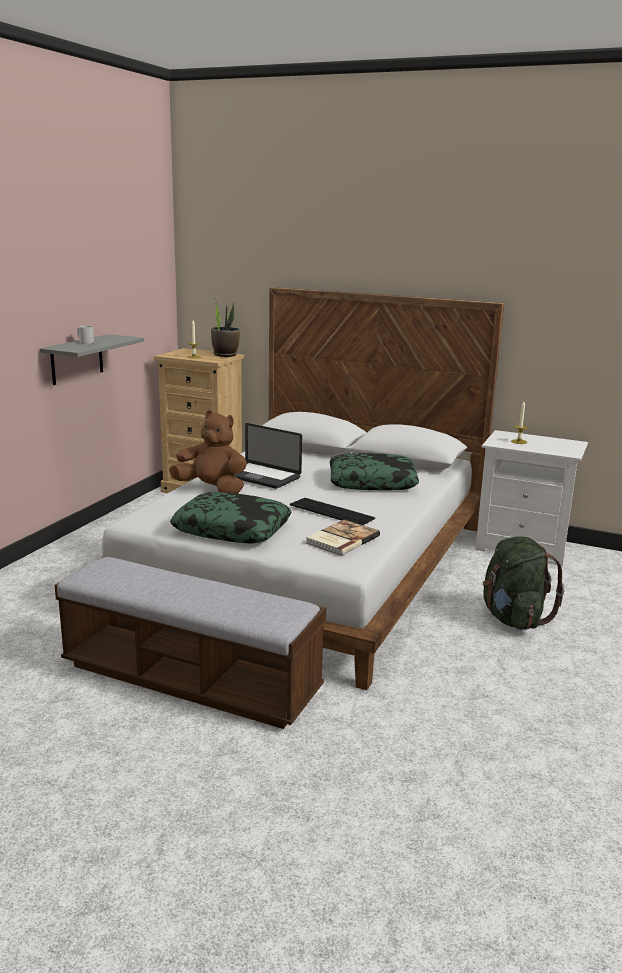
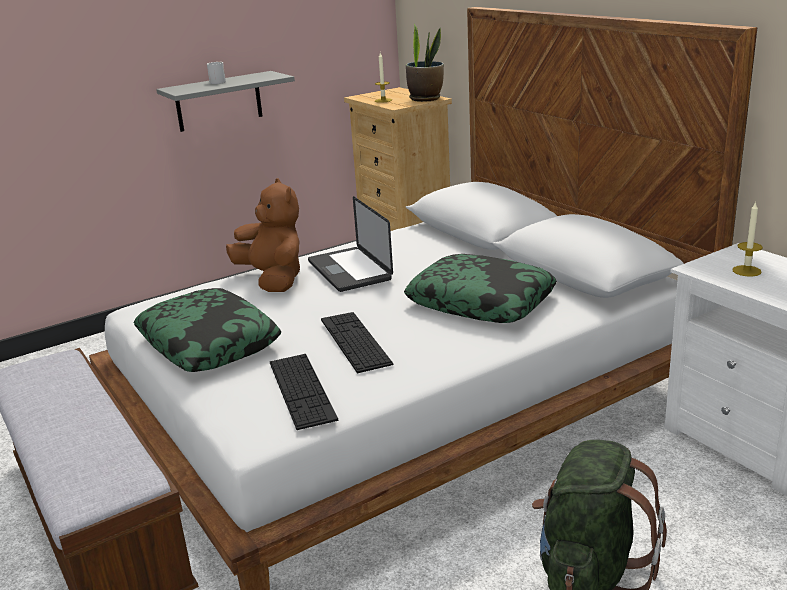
camera: 35 degrees right, 5 degrees up
(341, 539) = (301, 390): book -> keyboard

